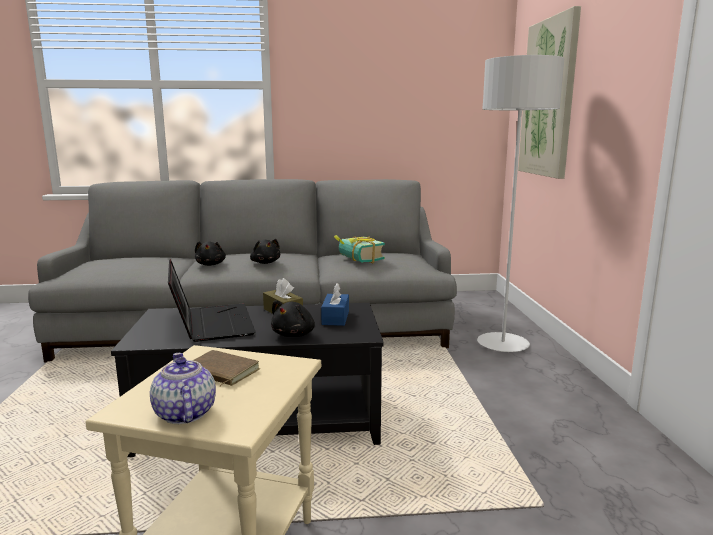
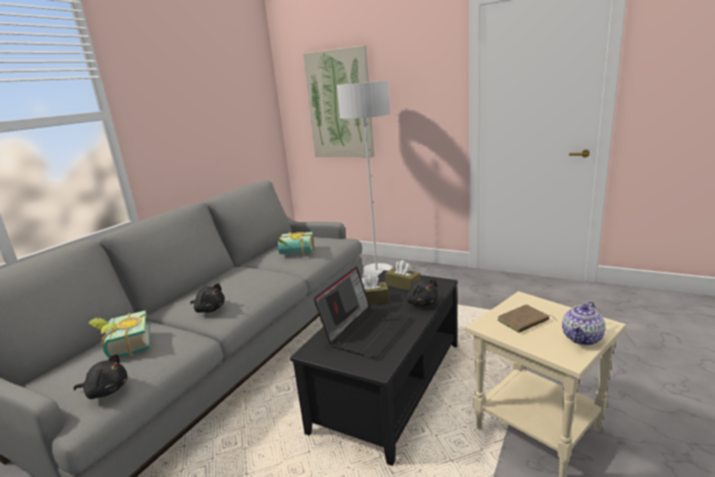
camera: 55 degrees left, 5 degrees up
(138, 260) = (124, 347): none -> book
(184, 414) = (582, 338): teapot -> teapot turned 60 degrees counterclockwise
(211, 324) = (367, 330): laptop -> laptop turned 105 degrees clockwise
(265, 263) = (250, 284): black plush toy -> black plush toy (106, 390)
(335, 318) = (403, 285): blue tissue box -> brown tissue box

